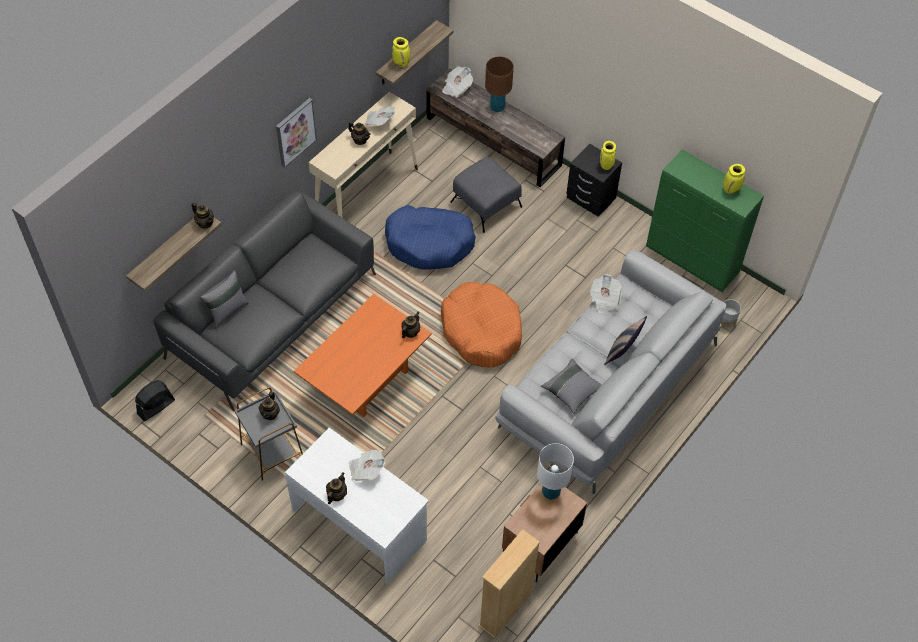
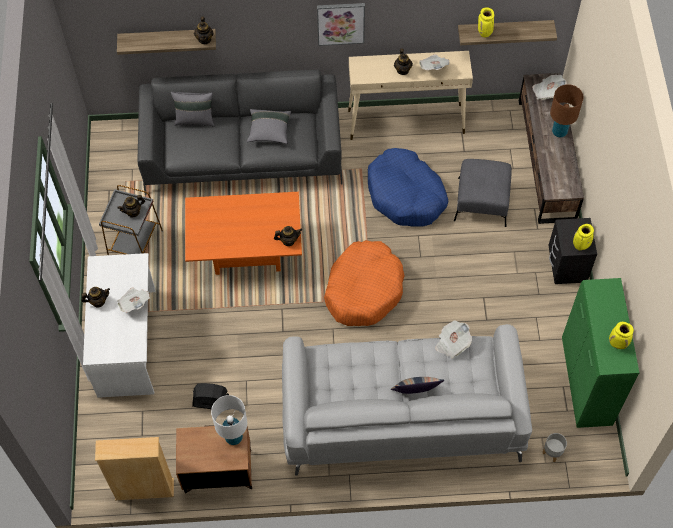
camera: 50 degrees right, 5 degrees up
(156, 407) = (105, 149): black fan -> black fan (211, 402)
(571, 391) = (344, 385): grey pillow -> grey pillow (269, 131)

